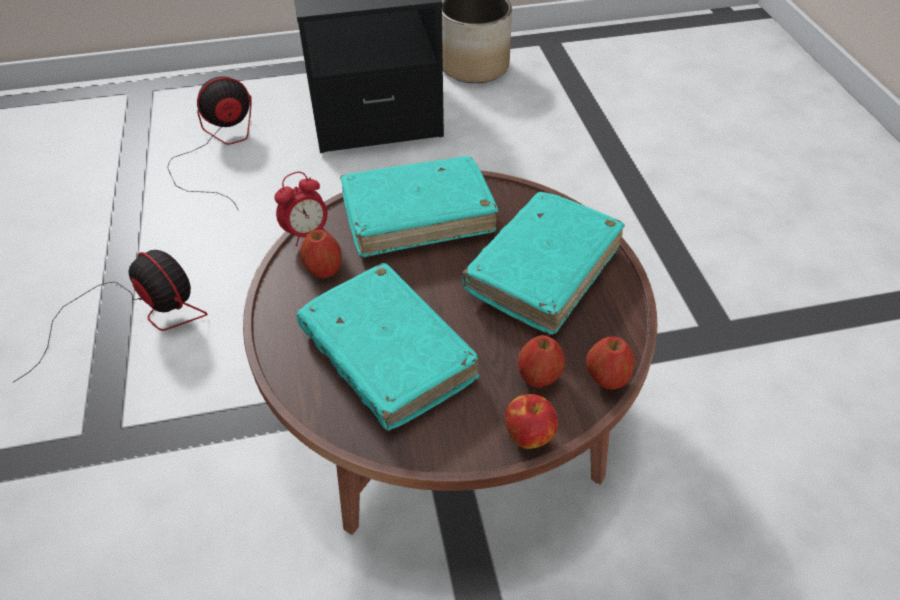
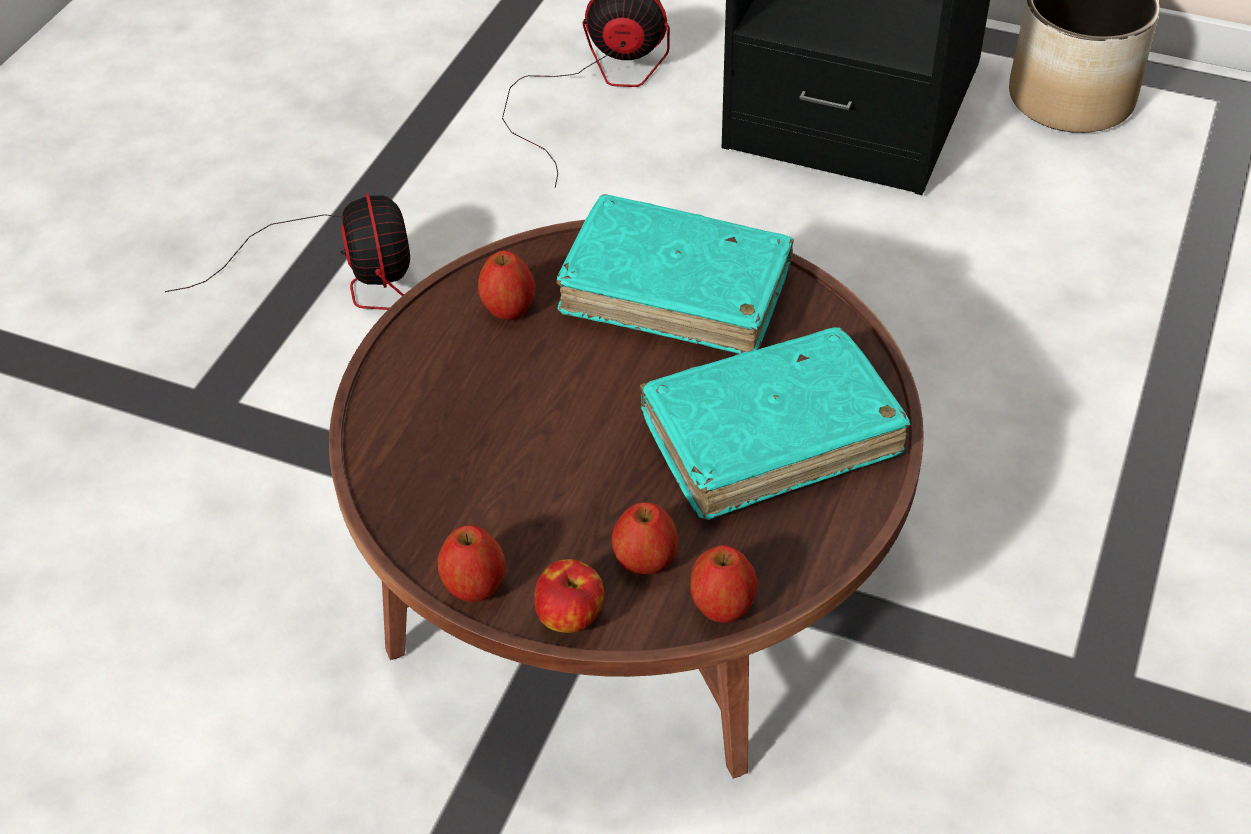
camera: 35 degrees right, 0 degrees up
(307, 233) = (524, 253): alarm clock -> none
(387, 355) = (495, 445): turquoise book -> none
(454, 449) = (475, 585): none -> apple

